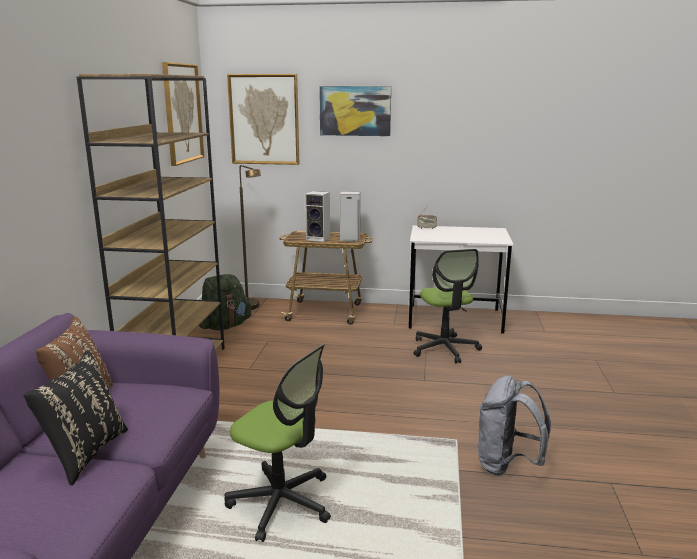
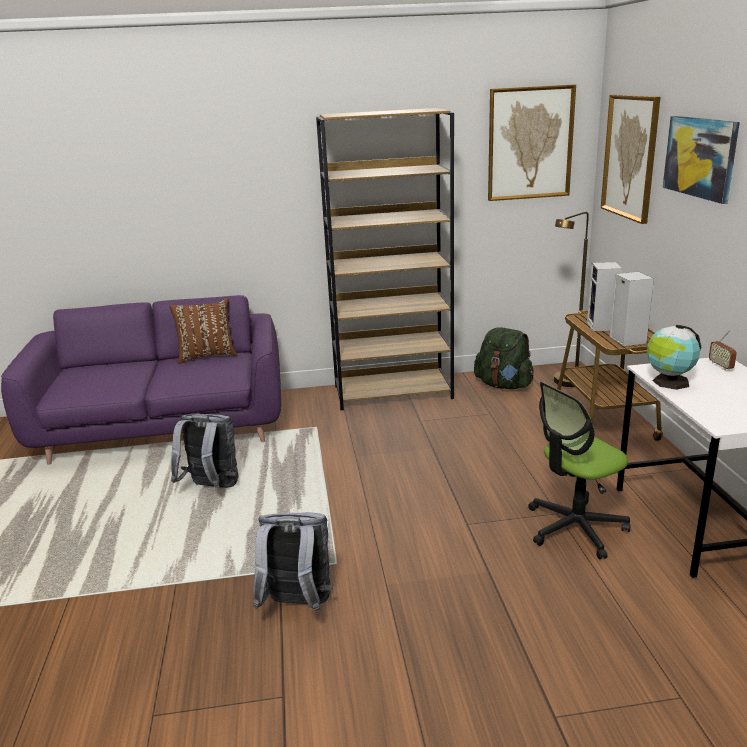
camera: 75 degrees right, 5 degrees up
(85, 454) = (146, 374): black pillow -> none
(281, 503) = (211, 488): office chair -> grey backpack
(442, 238) = (669, 382): none -> globe

